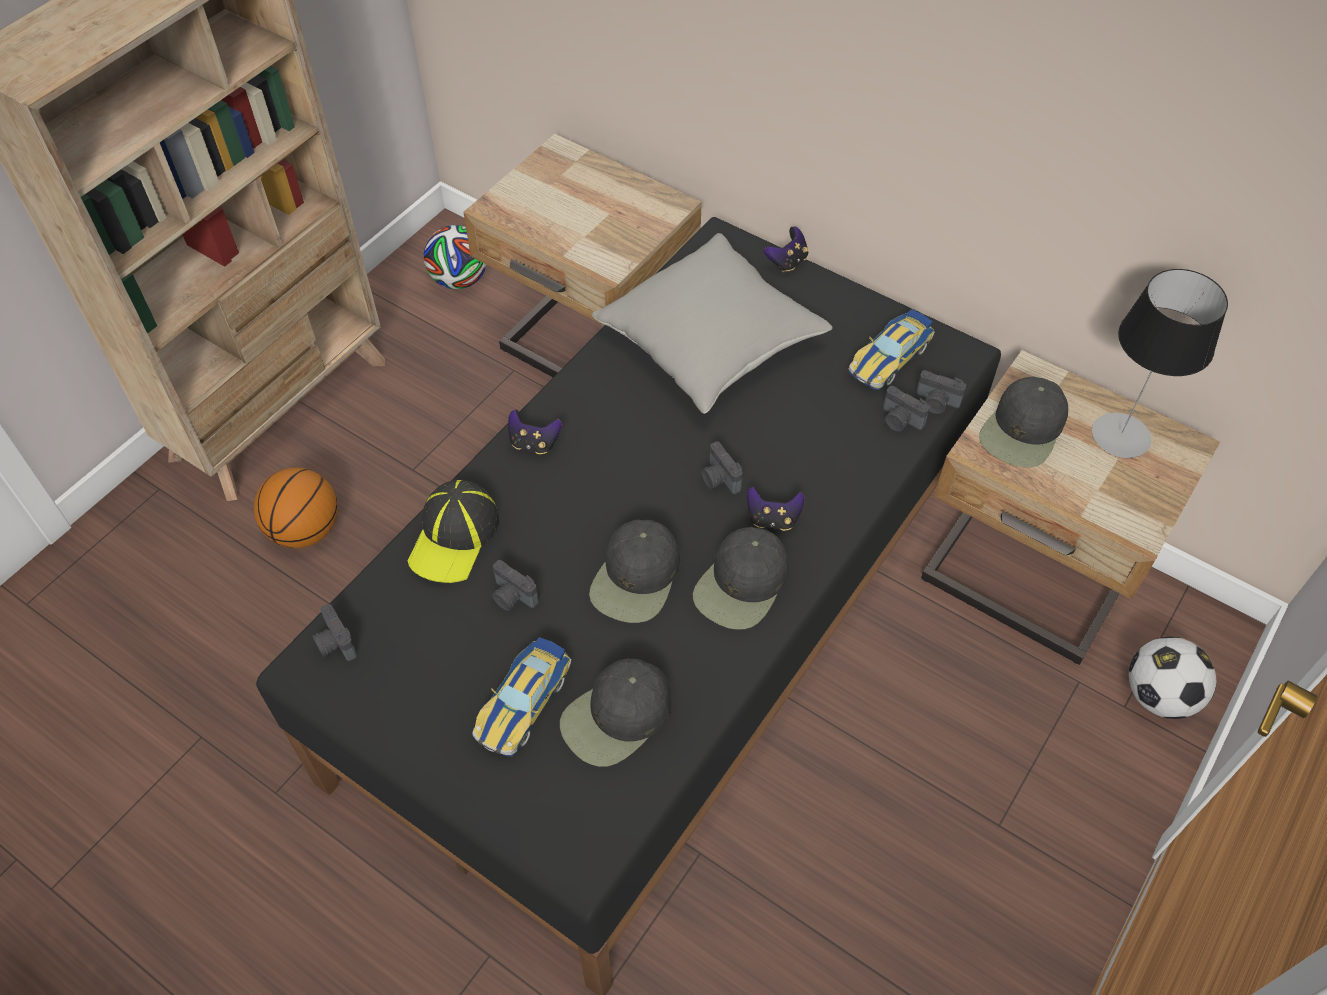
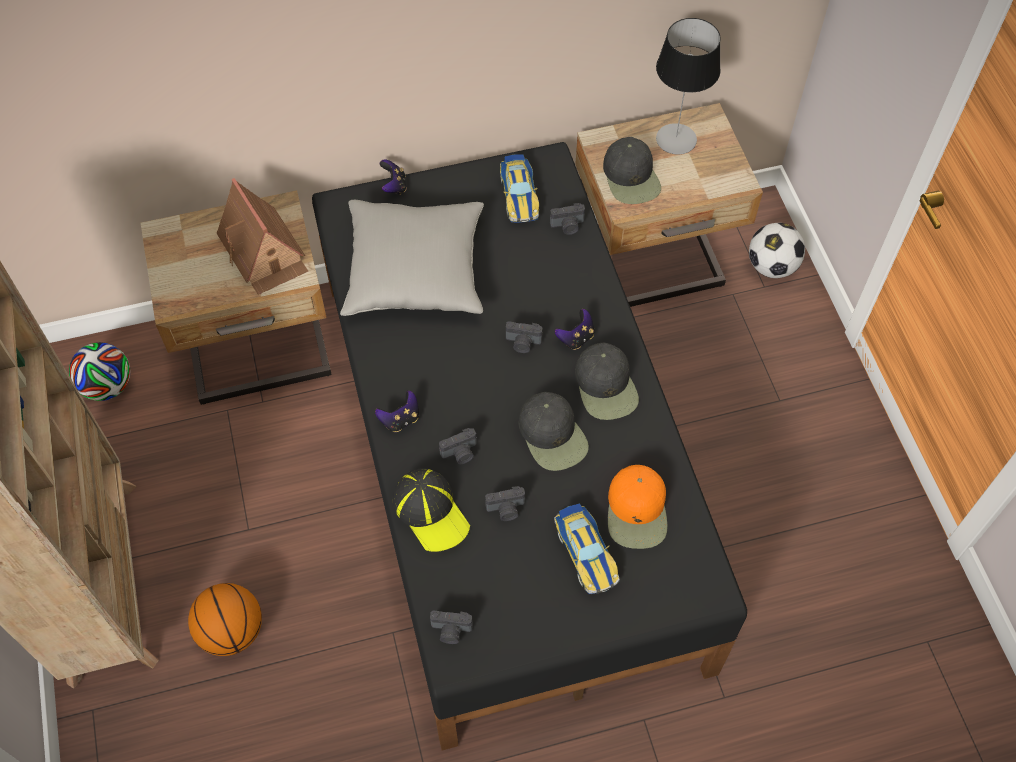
camera: 50 degrees left, 5 degrees up
(610, 226) = (264, 253): none -> toy house
(617, 717) = (637, 511): black cap -> orange cap
(936, 403) = (572, 200): camera -> camera (460, 453)

